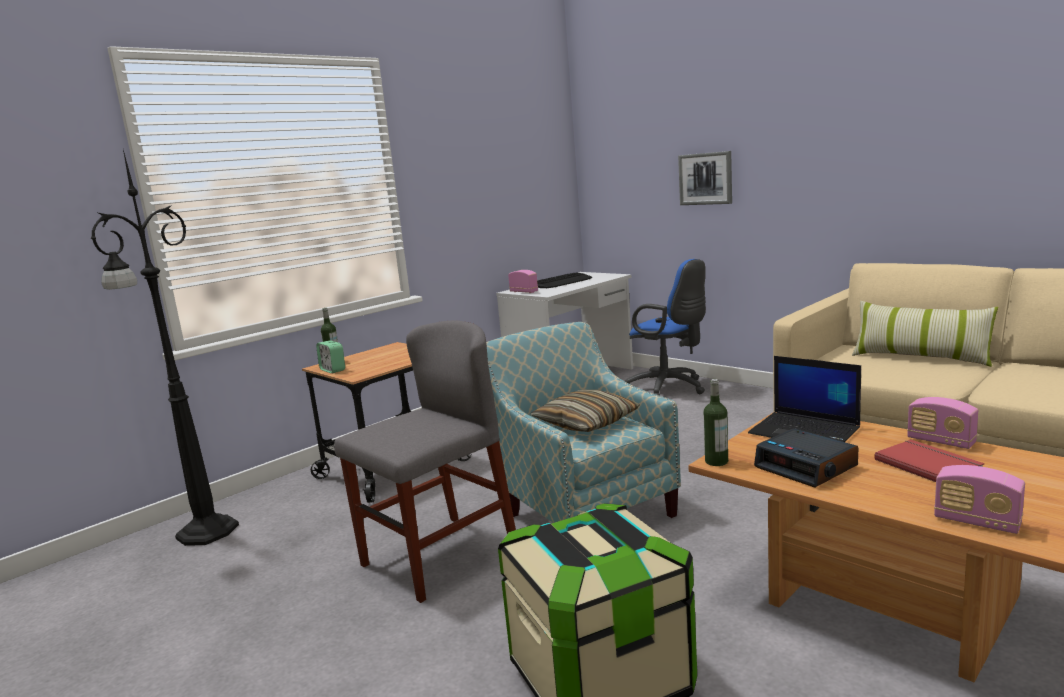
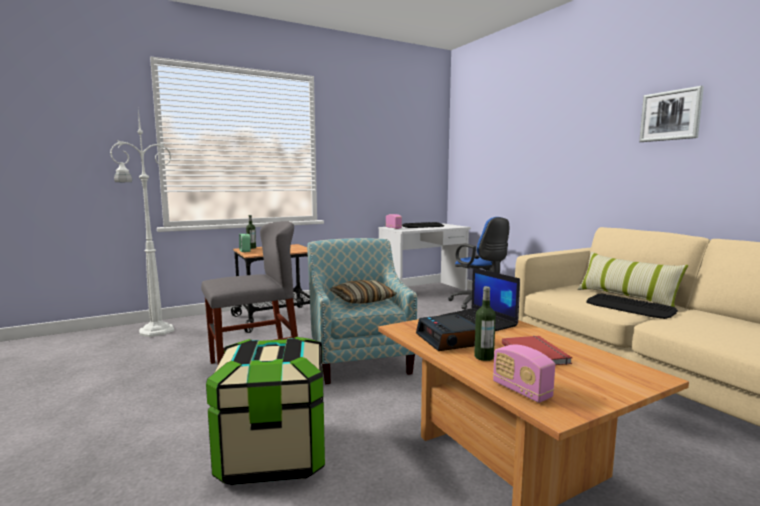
camera: 15 degrees right, 5 degrees down
(204, 533) = (154, 331): black floor lamp -> white floor lamp
(705, 178) = (519, 165): picture -> picture (670, 115)
(716, 461) = (397, 327): bottle -> bottle (484, 357)
(940, 441) = (565, 342): radio -> none
(941, 373) = (629, 307): none -> keyboard

